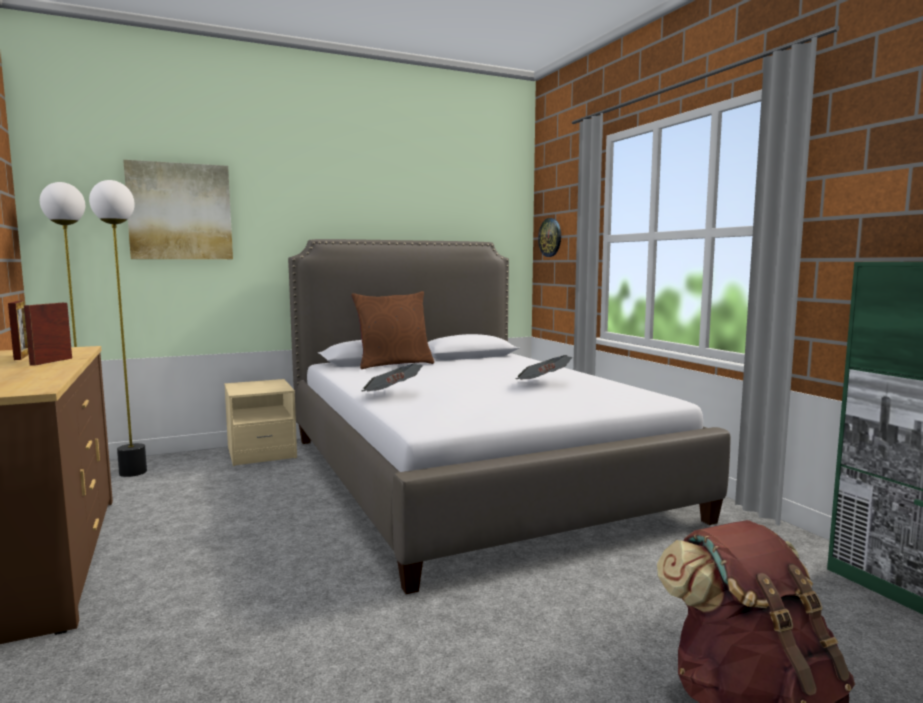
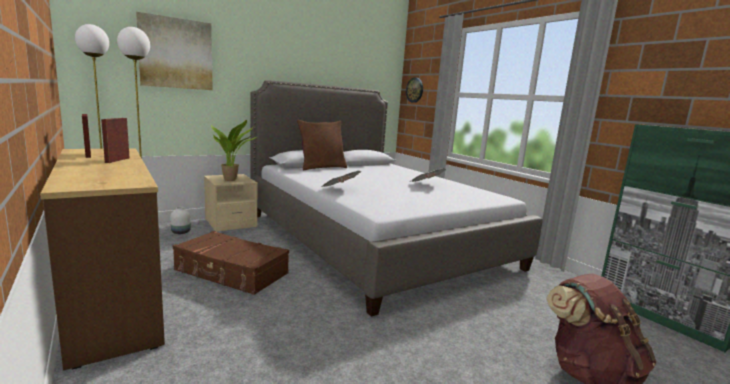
camera: 10 degrees left, 5 degrees up
(183, 467) = (180, 232): none -> white vase
(225, 525) = (231, 272): none -> brown suitcase
(260, 388) = (232, 180): none -> potted plant

